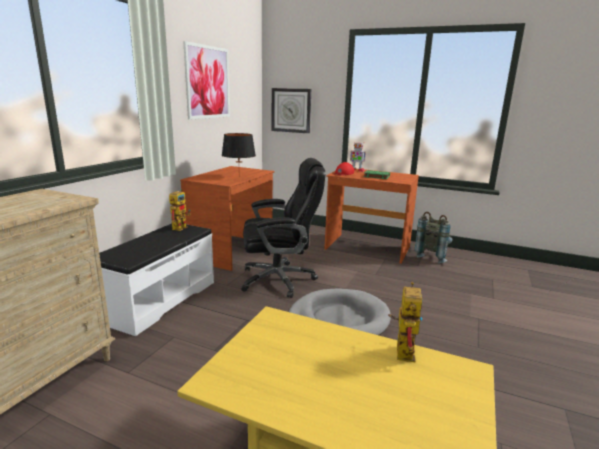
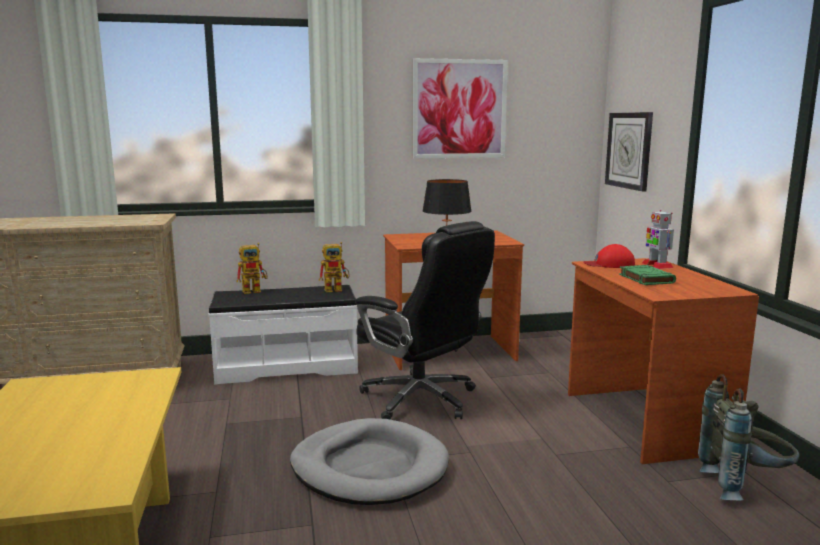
camera: 55 degrees right, 5 degrees down
(402, 349) = (133, 444): toy robot -> toy robot (255, 290)

